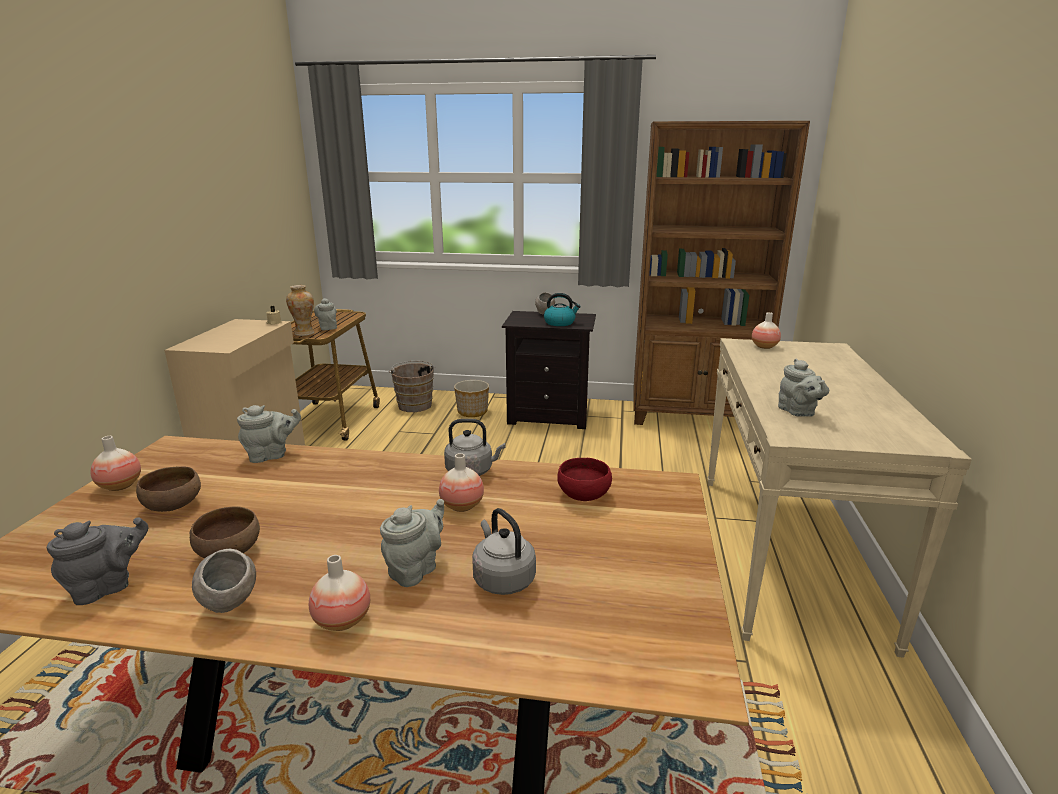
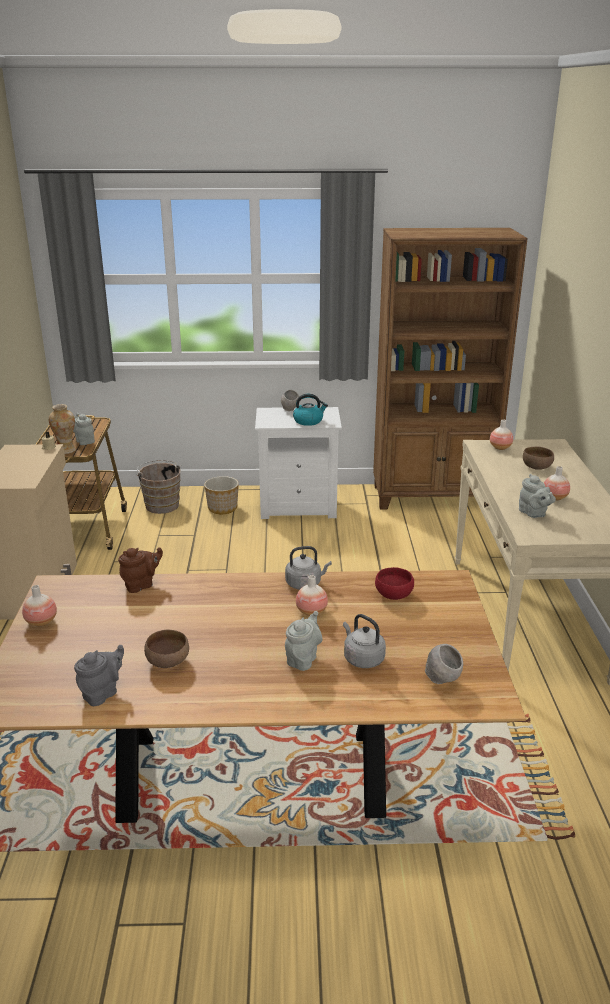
camera: 10 degrees left, 5 degrees up
(174, 505) = (98, 632): brown bowl -> brown bowl (537, 467)
(230, 608) = (197, 696): grey bowl -> grey bowl (442, 681)
(271, 455) = (141, 585): grey teapot -> brown teapot
(342, 621) = (274, 695): vase -> vase (554, 497)
(549, 416) = (298, 506): black nightstand -> white nightstand

